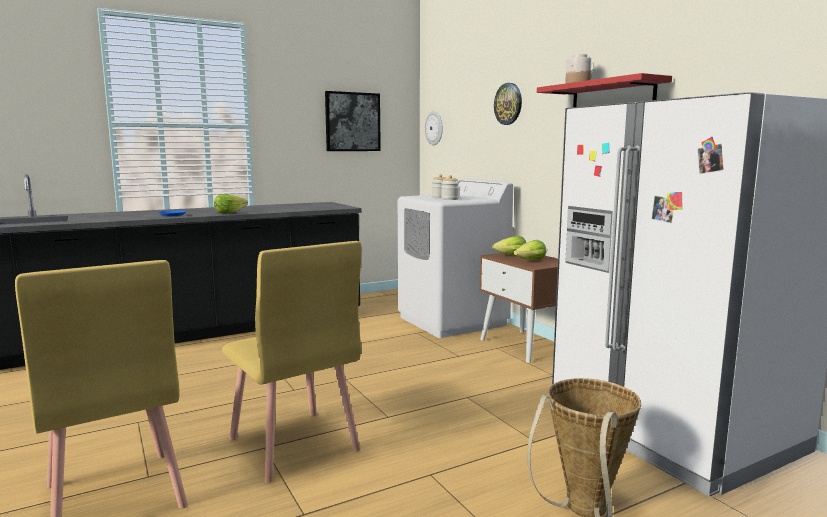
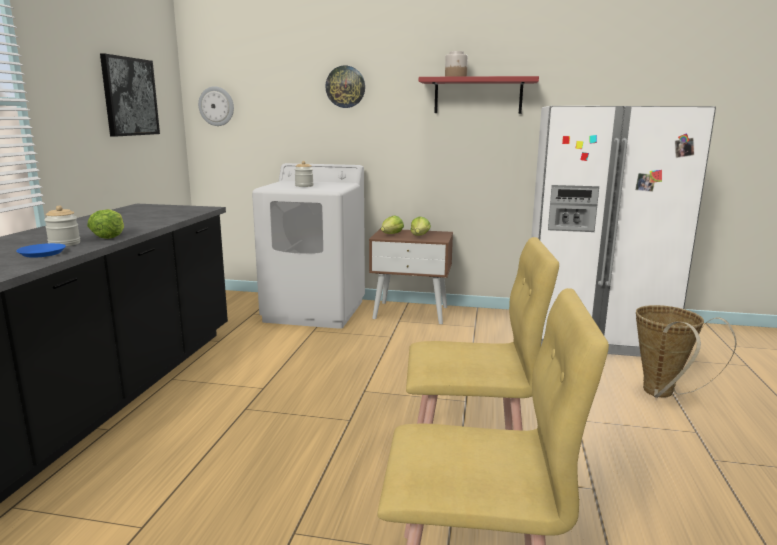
camera: 50 degrees left, 5 degrees up
(449, 199) = (325, 187): jar -> jar (64, 244)

